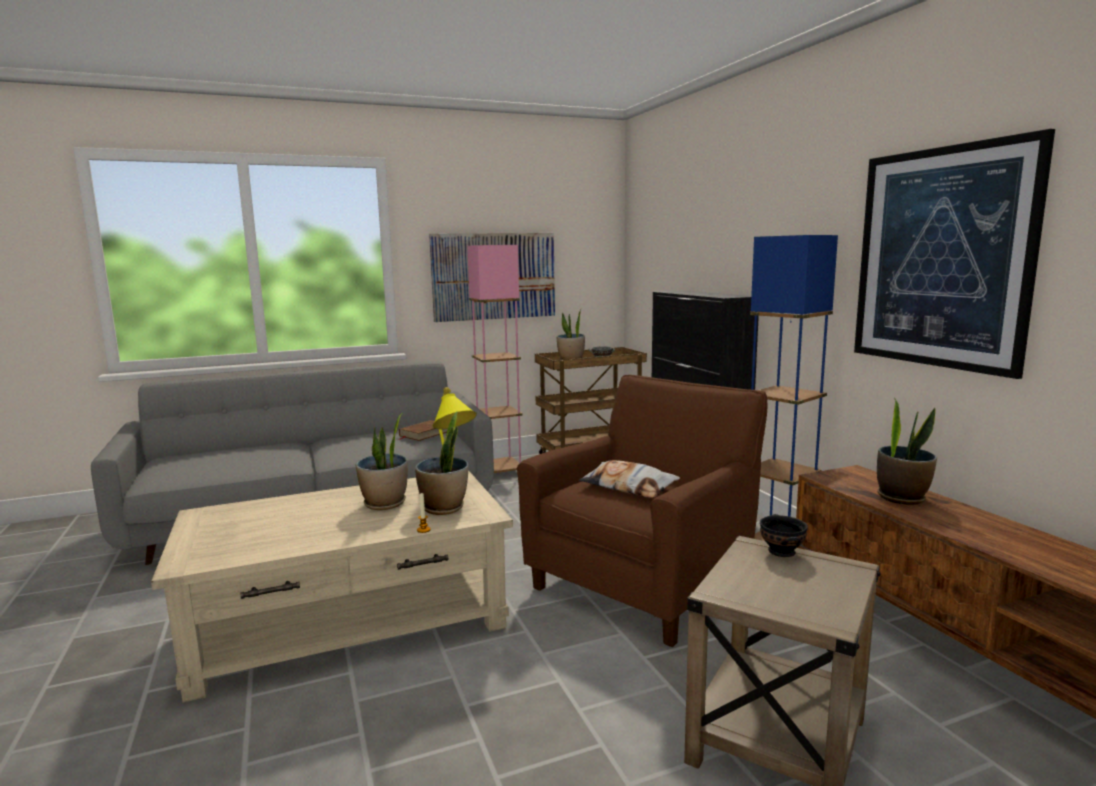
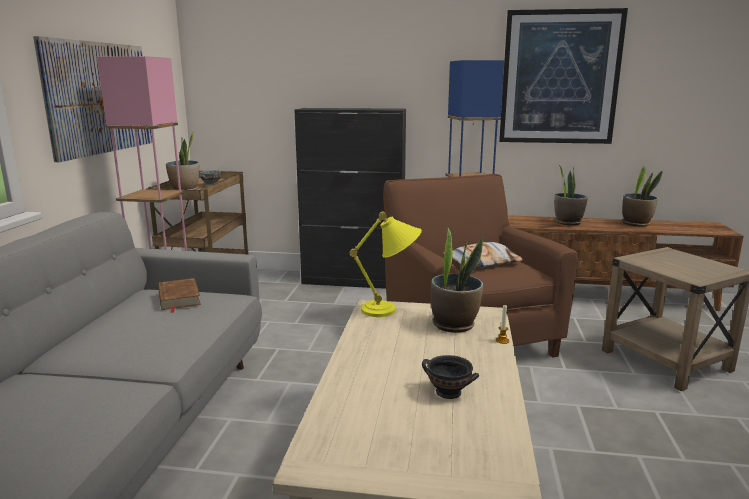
camera: 60 degrees left, 5 degrees up
(385, 504) = (414, 346): potted plant -> potted plant (636, 224)
(782, 551) = (643, 256): black bowl -> black bowl (448, 391)

